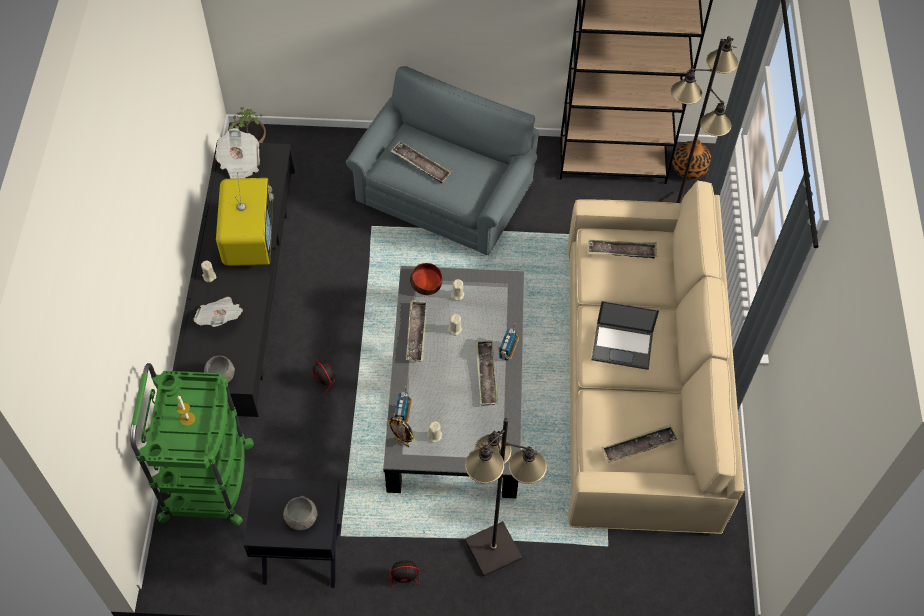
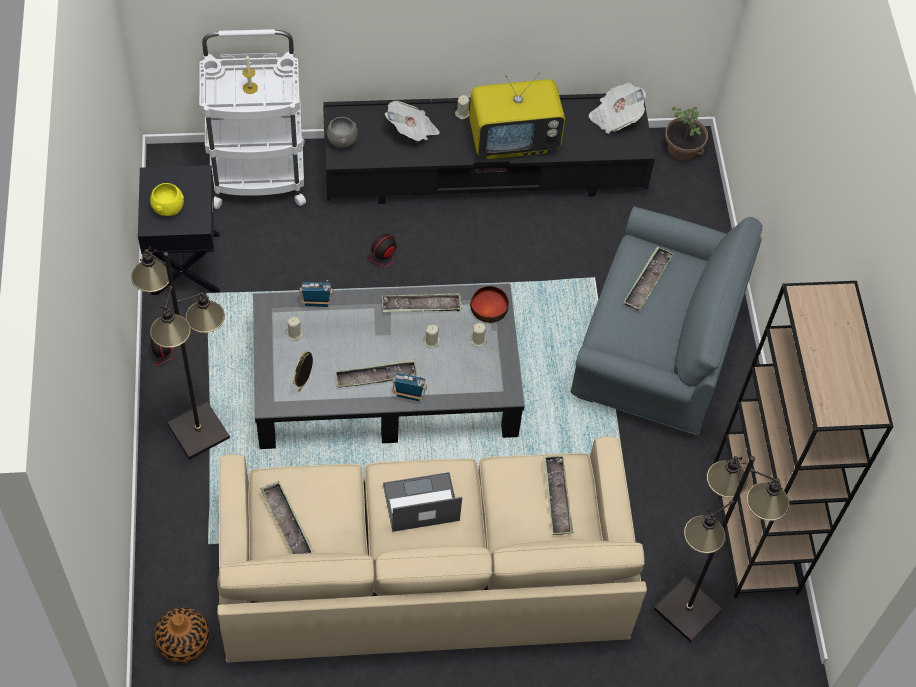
camera: 80 degrees right, 0 degrees up
(208, 481) = (258, 176): green cart -> white cart
(302, 519) = (168, 209): grey bowl -> yellow bowl
(402, 441) = (285, 305): picture frame -> picture frame (304, 384)
(623, 345) = (420, 503): laptop -> laptop turned 75 degrees clockwise
(689, 168) = (767, 628): vase -> vase (183, 642)

